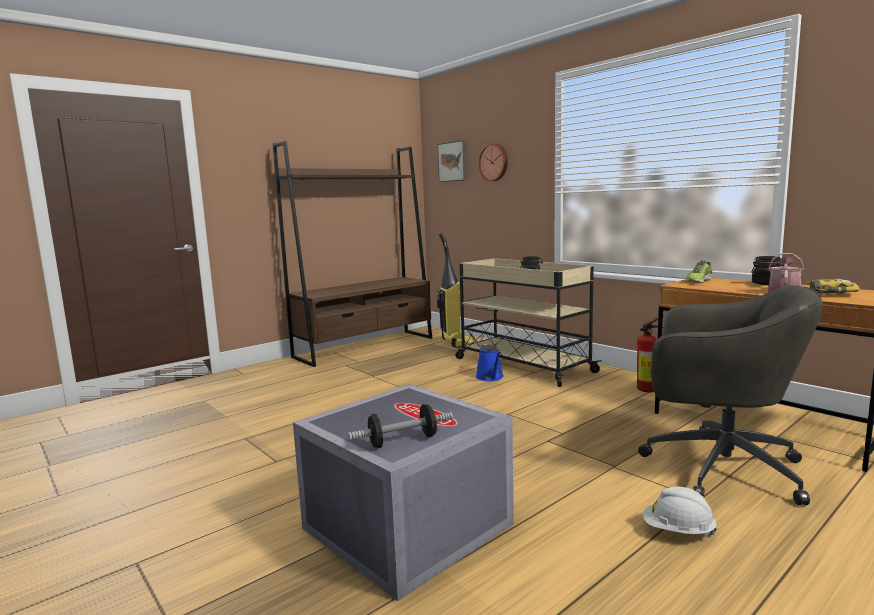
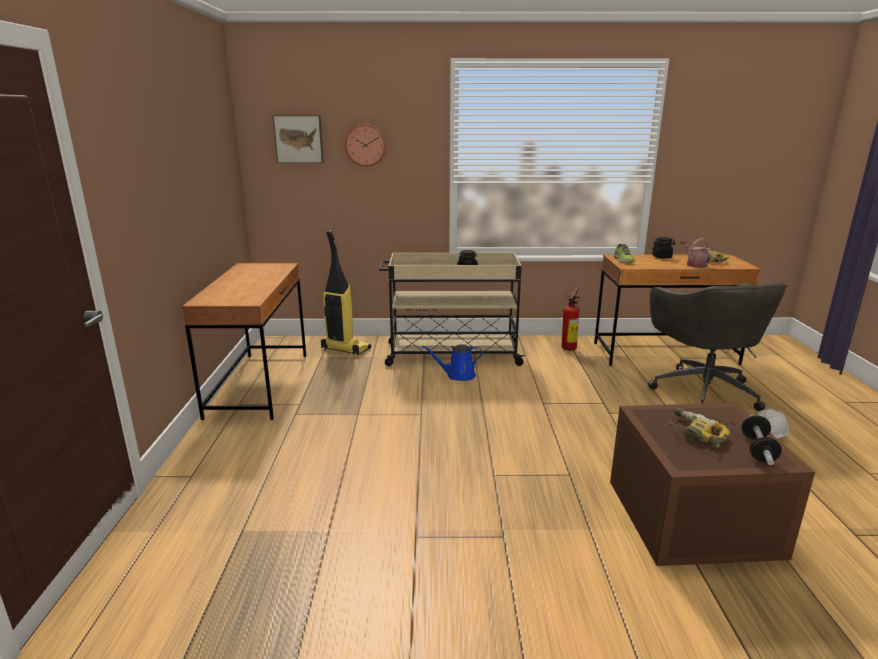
camera: 50 degrees left, 10 degrees up
(365, 347) = (260, 384): brown bookcase -> brown desk
(396, 414) = (694, 433): none -> power drill
(403, 526) = (691, 518): grey storage box -> brown storage box
(490, 377) = (458, 375): blue watering can -> blue watering can turned 135 degrees clockwise
(718, 467) = (702, 390): grey office chair -> grey office chair turned 105 degrees clockwise

